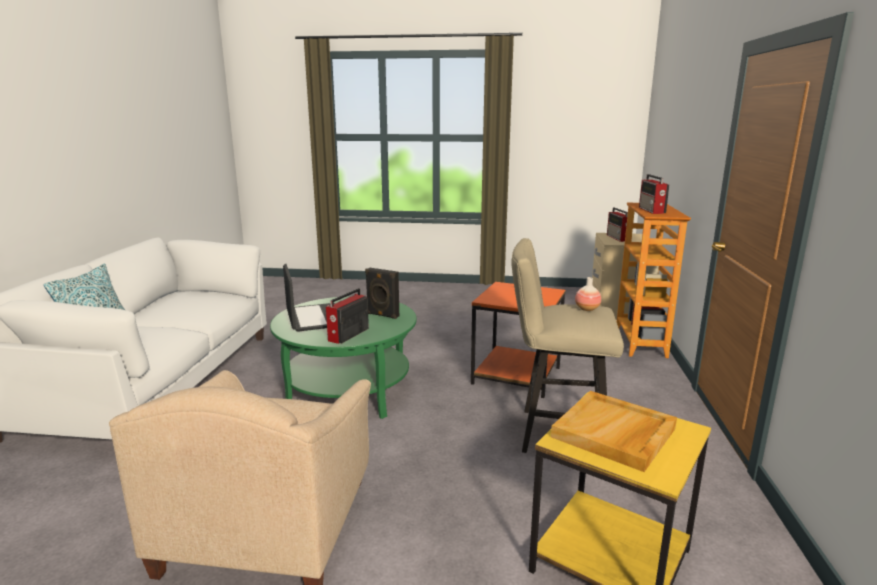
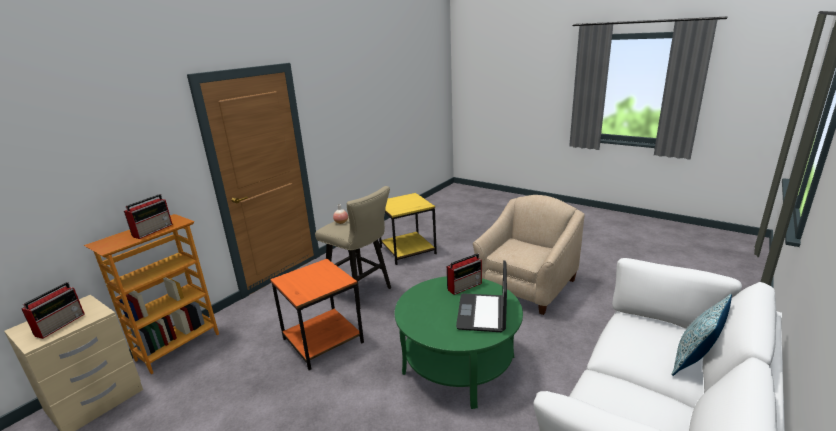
camera: 150 degrees left, 5 degrees up
(382, 315) = (425, 303): black speaker -> none
(614, 433) = (407, 204): beige tray -> none

